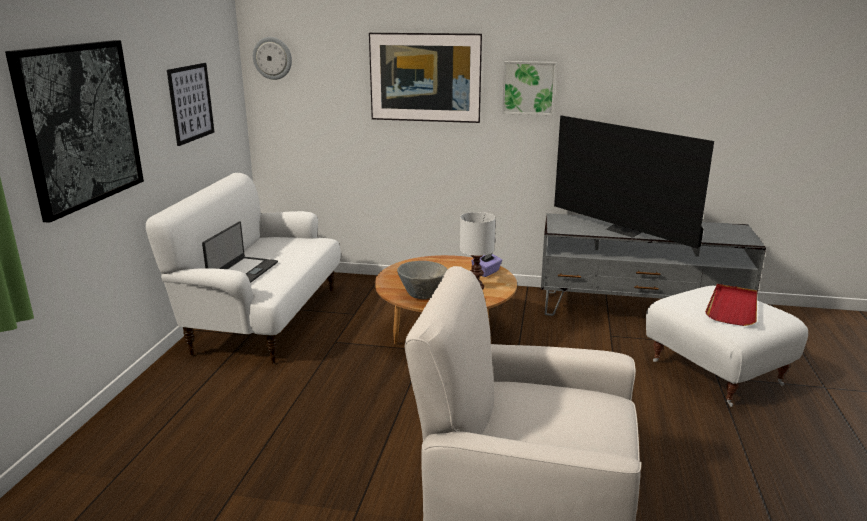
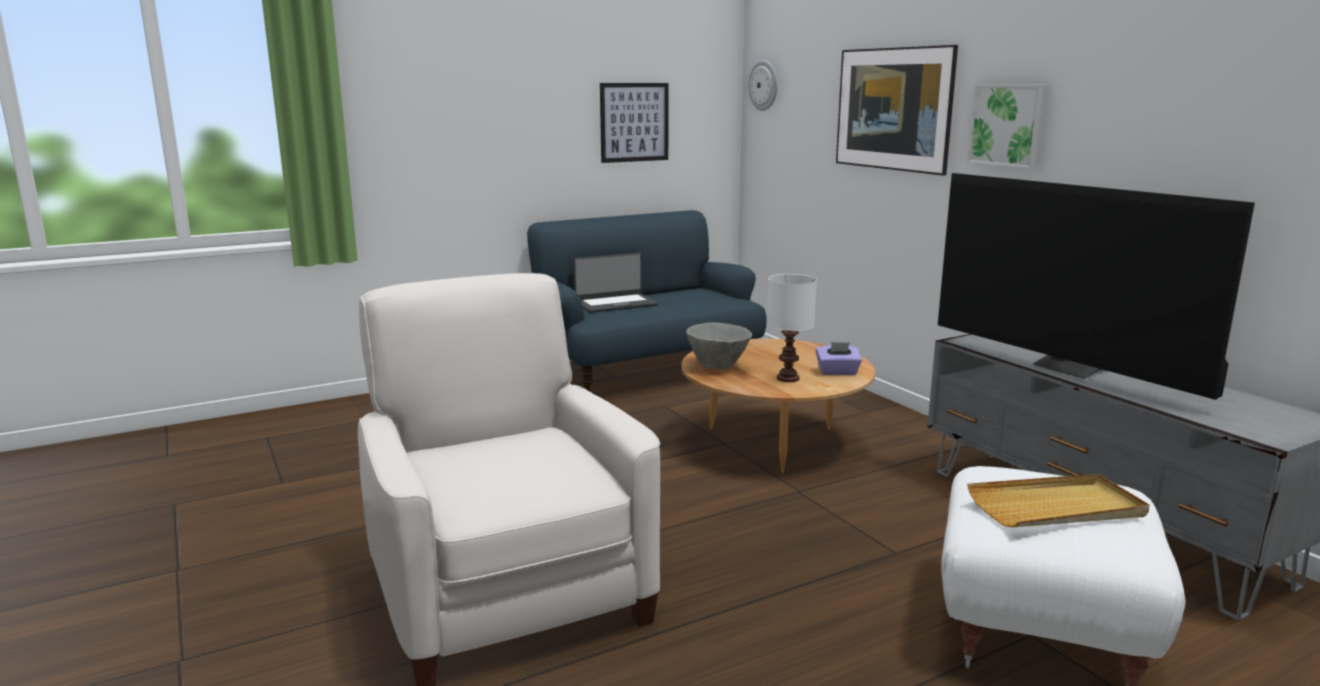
camera: 50 degrees right, 5 degrees down
(80, 125) = (463, 118): picture -> none
(263, 320) = (648, 371): white sofa -> blue sofa
(625, 231) = (1068, 368): television -> television turned 45 degrees counterclockwise
(732, 307) = (1057, 507): red tray -> beige tray

